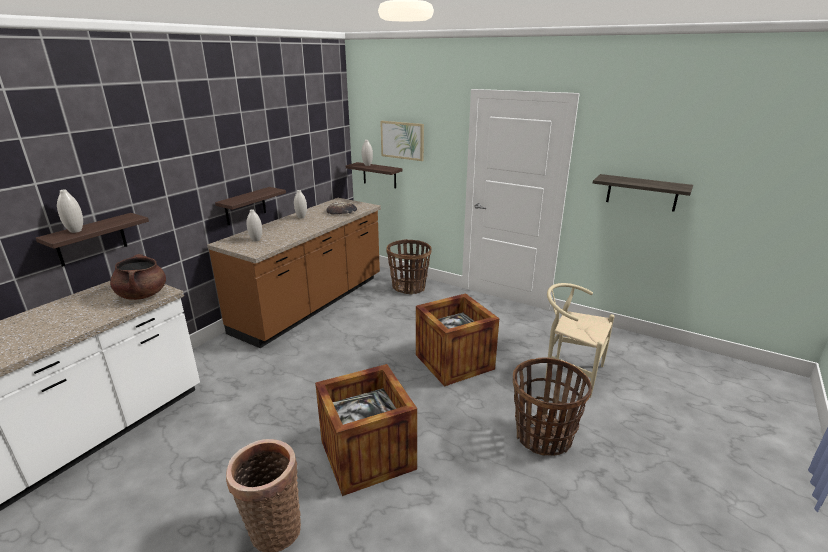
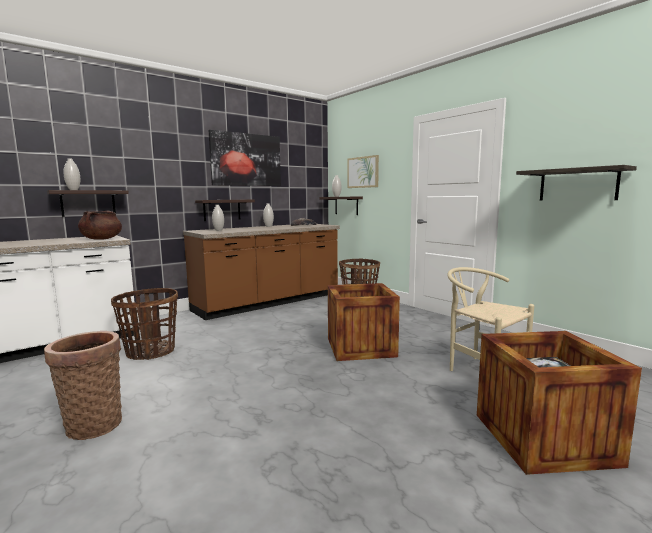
camera: 20 degrees right, 15 degrees down
(265, 136) = (246, 160): none -> picture
(367, 454) = (222, 392): crate -> crate (543, 438)
(543, 437) = (412, 412): basket -> basket (150, 352)

